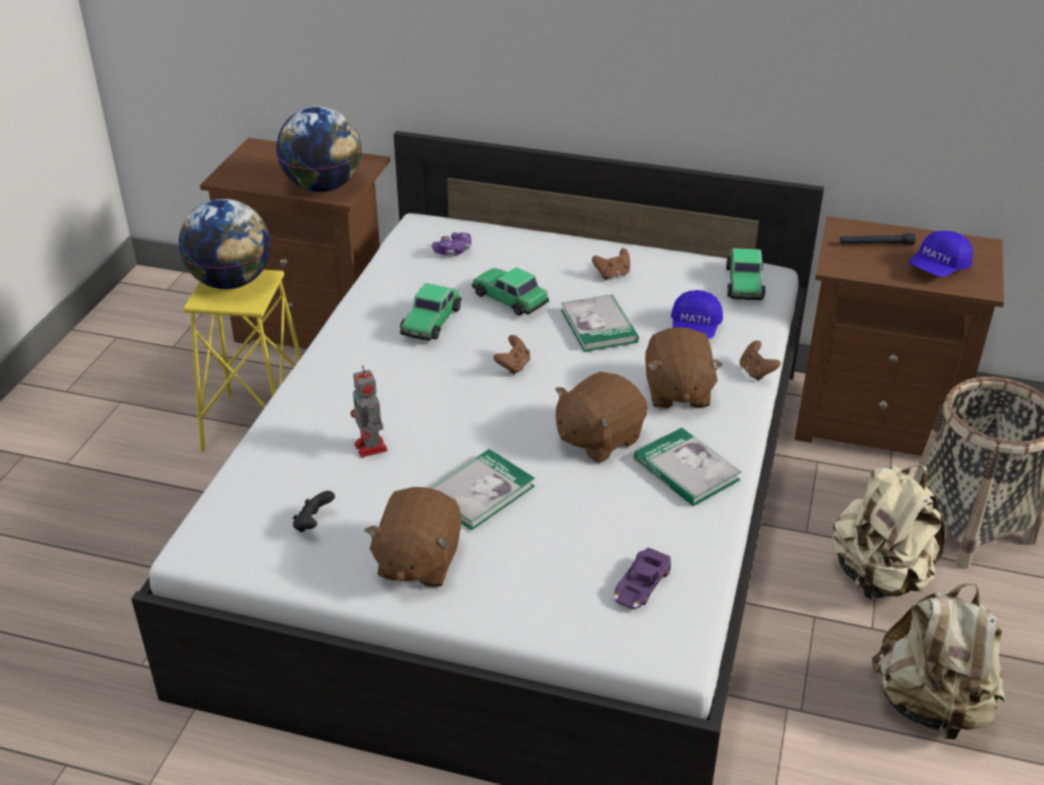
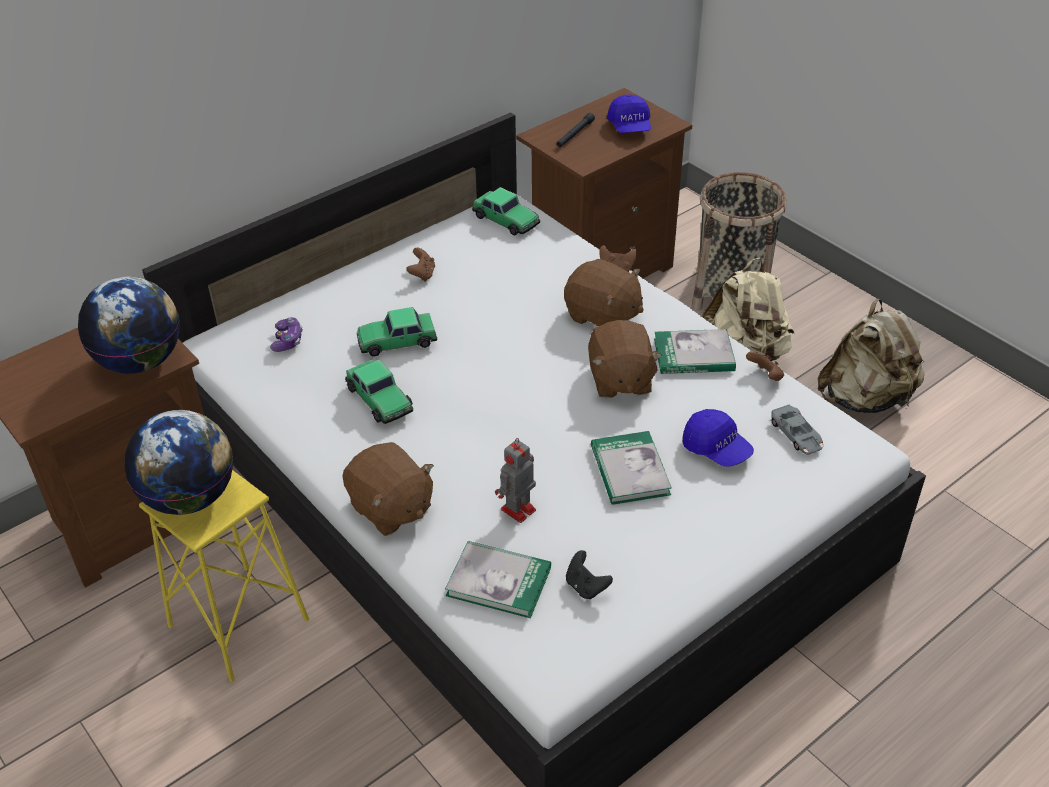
camera: 55 degrees left, 5 degrees up
(371, 448) = (517, 510): toy robot -> toy robot turned 120 degrees clockwise
(417, 561) = (681, 542): brown plush toy -> brown plush toy (390, 508)
(513, 366) = (490, 381): brown game controller -> brown game controller (765, 376)
(599, 326) = (484, 313): book -> book (498, 581)
(641, 585) = (796, 435): purple toy car -> grey toy car
(695, 329) = (536, 270): blue cap -> blue cap (716, 449)

